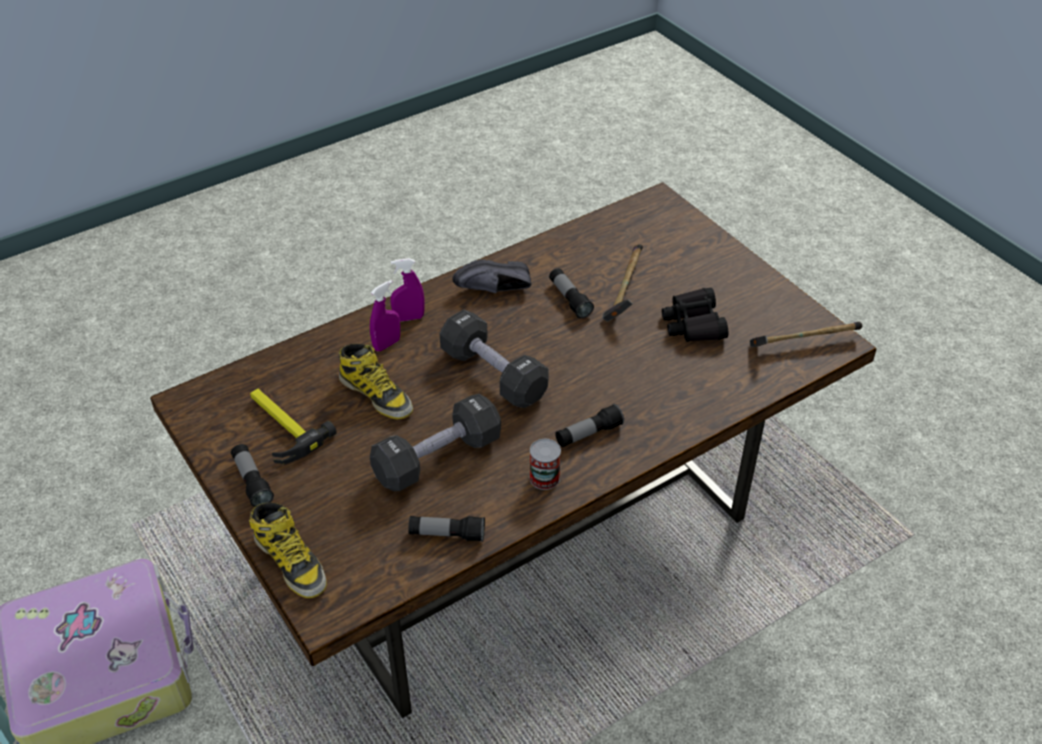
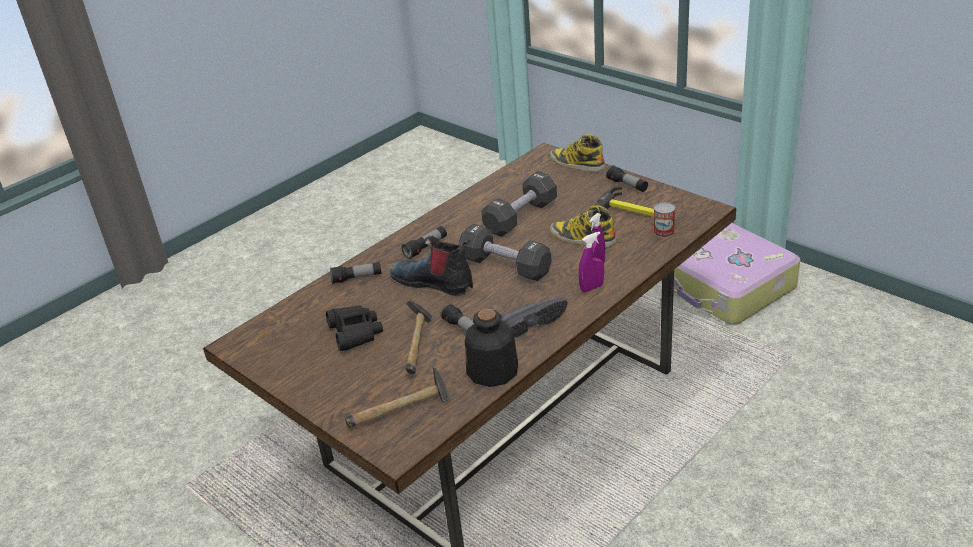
camera: 170 degrees right, 10 degrees down
(447, 534) = (497, 189): flashlight -> flashlight (357, 278)
(544, 478) = (448, 222): can -> can (663, 232)
(555, 249) = (492, 371): none -> bottle
(589, 371) = (434, 282): none -> boot
(801, 344) = (265, 336): hammer -> hammer (402, 412)

